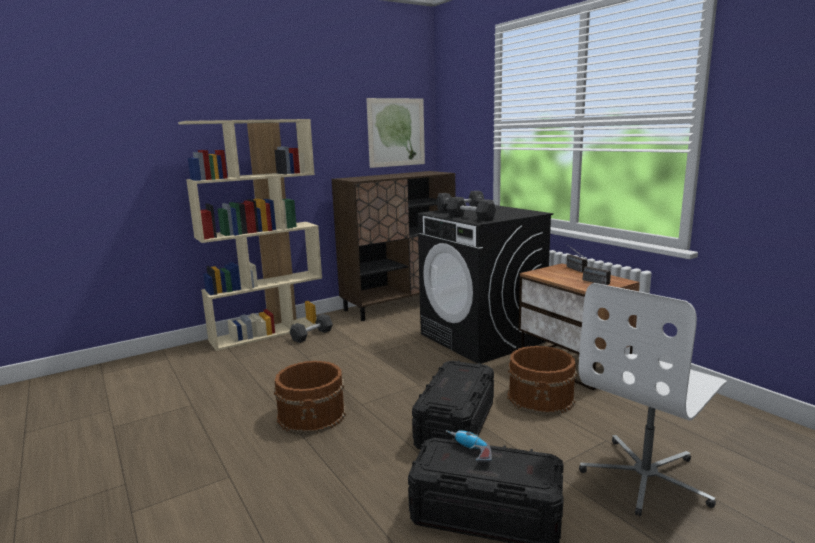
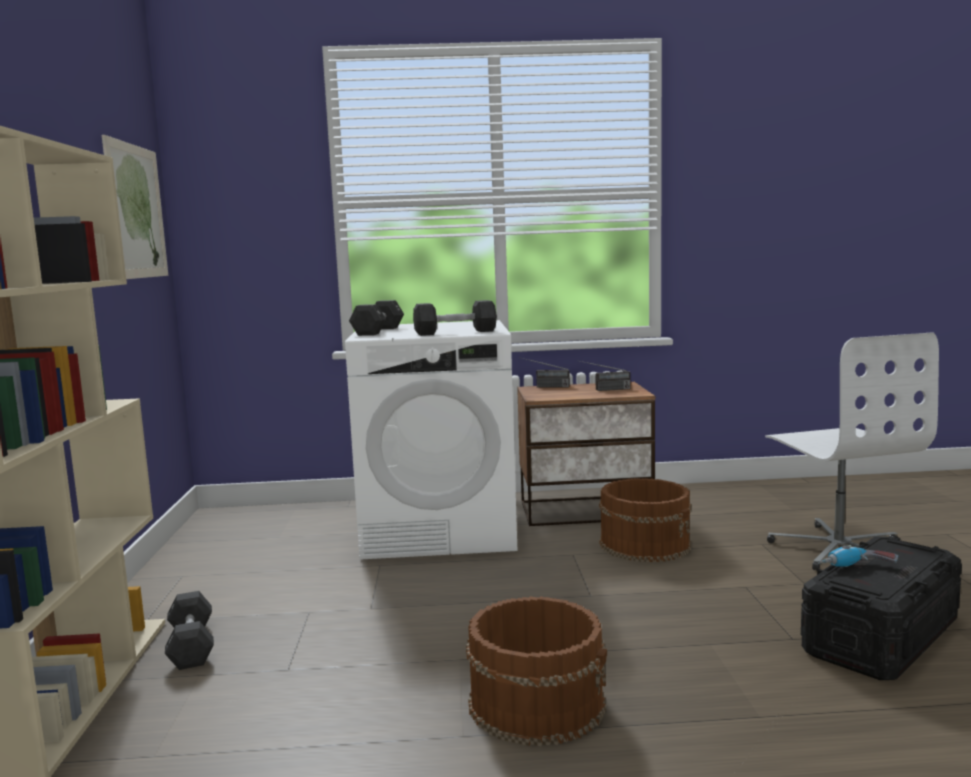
camera: 60 degrees left, 5 degrees down
(399, 304) = (208, 546): brown cabinet -> none
(456, 425) = (669, 604): black storage box -> none
(482, 338) = (440, 529): black washing machine -> white washing machine

